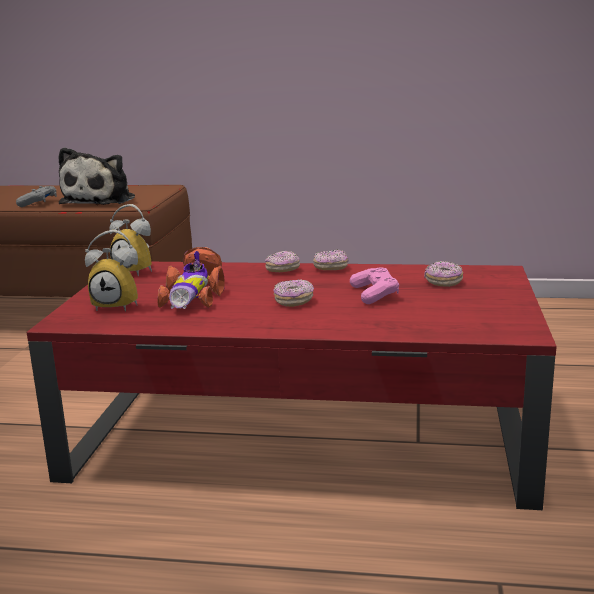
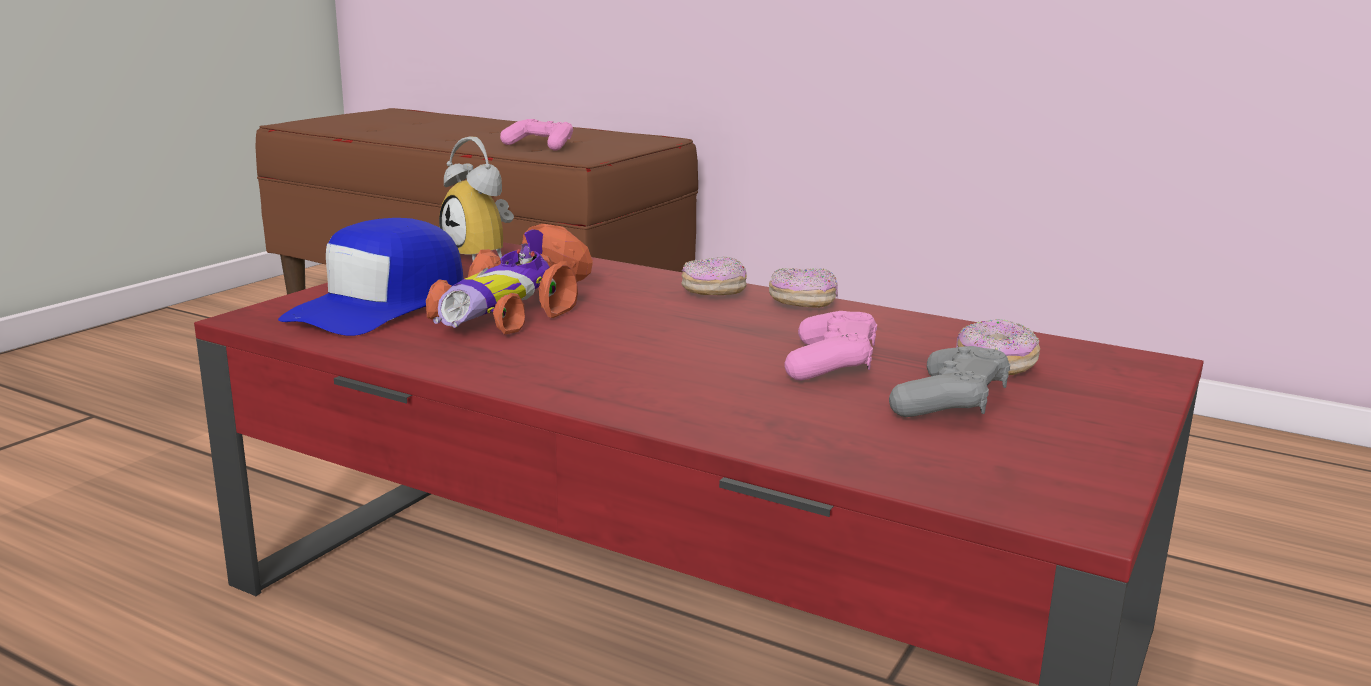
camera: 20 degrees right, 0 degrees up
(38, 203) = (450, 139): grey game controller -> grey game controller (950, 402)
(101, 200) = (540, 145): plush toy -> pink game controller
(119, 305) = (381, 305): alarm clock -> blue cap
(294, 302) = (666, 350): donut -> none

